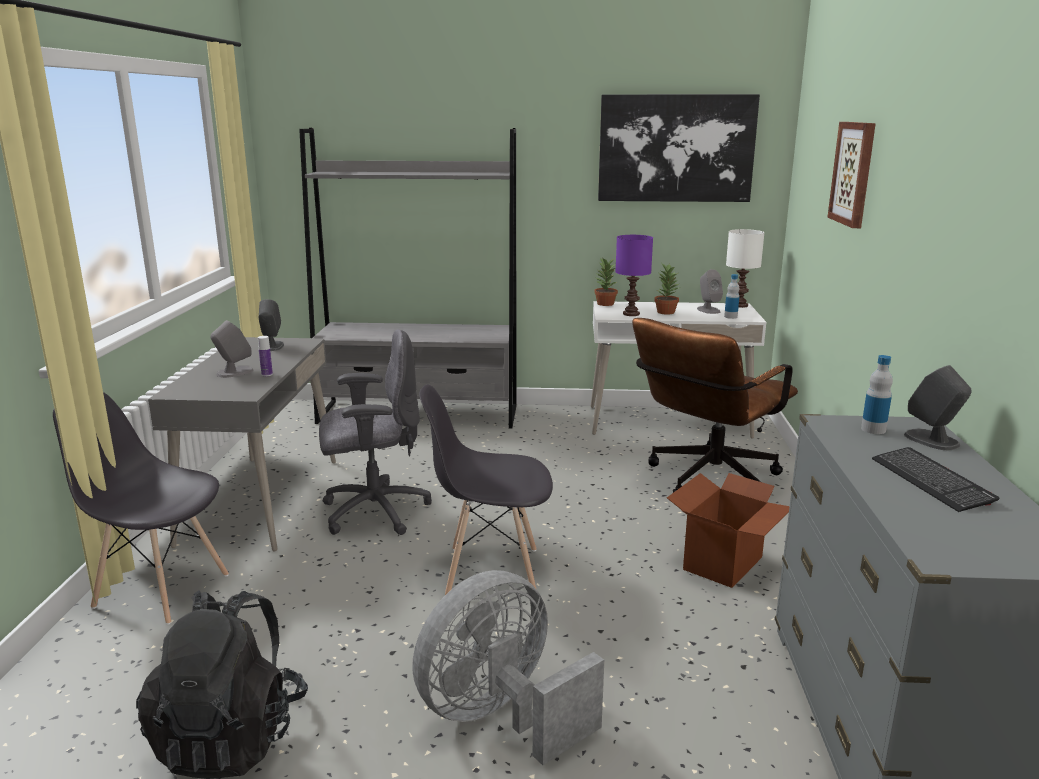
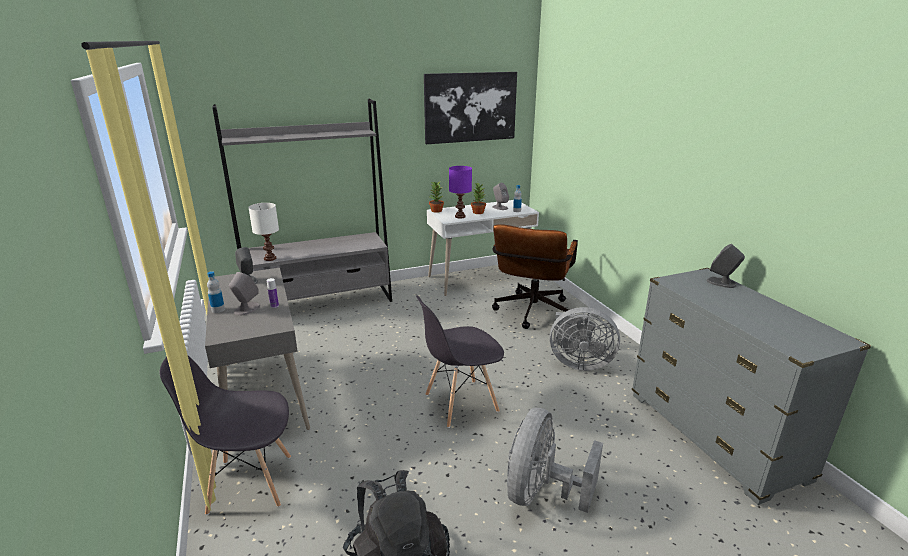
camera: 25 degrees left, 5 degrees up
(373, 511) = (352, 382): grey office chair -> none
(724, 563) = (578, 363): cardboard box -> grey fan
(739, 305) = (512, 201): white table lamp -> white table lamp (270, 258)
(854, 173) = (604, 126): picture -> none
(873, 429) = (692, 281): bottle -> bottle (218, 310)
(931, 481) = (748, 308): keyboard -> none

